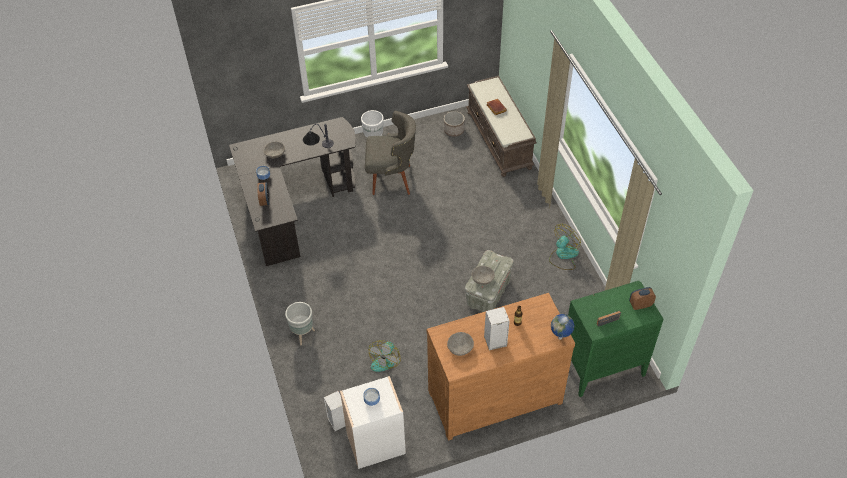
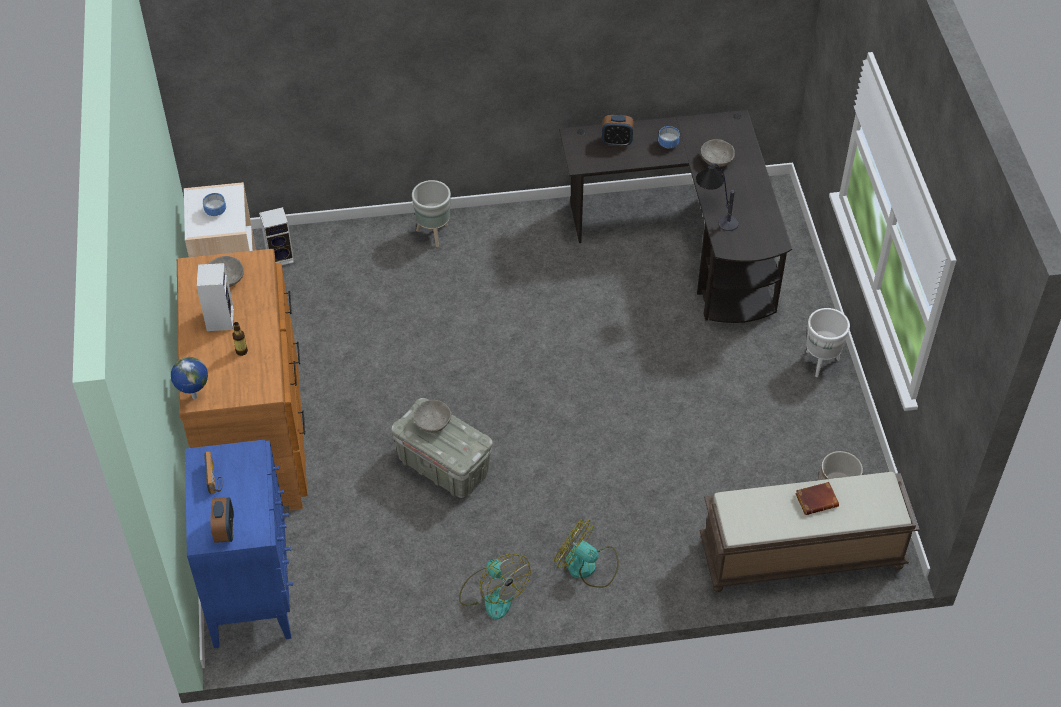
camera: 100 degrees right, 0 degrees up
(385, 359) = (361, 319): fan -> fan (587, 566)
(391, 180) = (722, 374): grey chair -> none
(601, 367) = (253, 590): green dresser -> blue dresser

